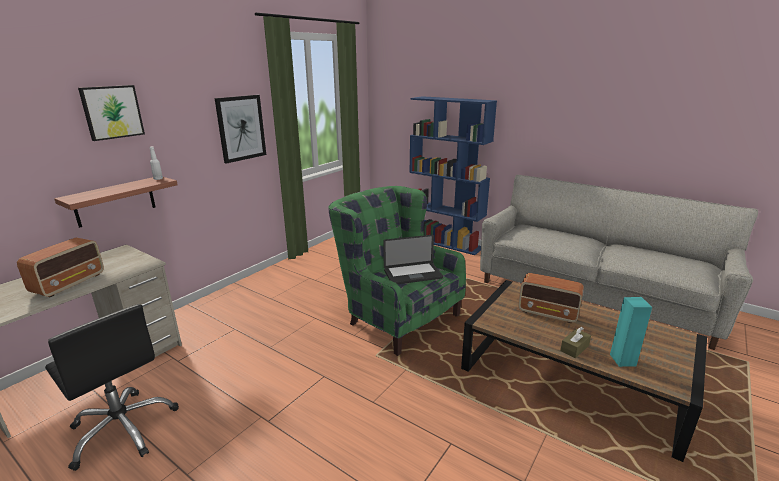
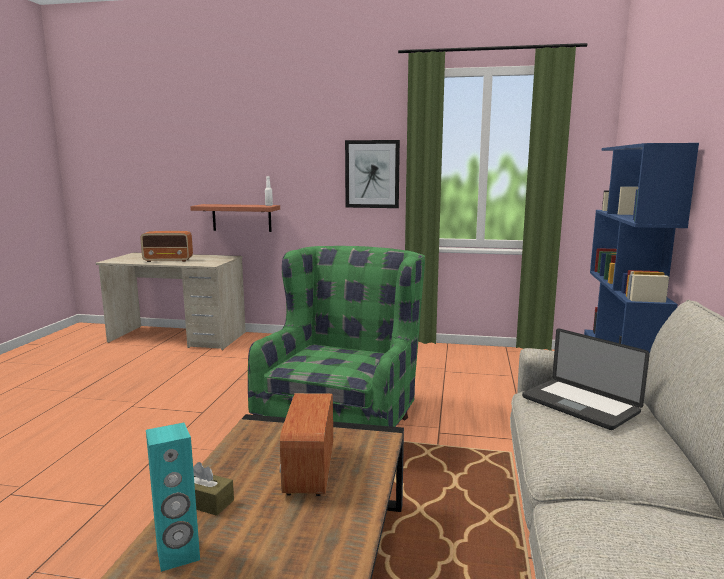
camera: 65 degrees right, 10 degrees down
(112, 112) = (252, 145): picture -> none
(123, 428) = (118, 365): black office chair -> none
(413, 274) = (331, 360): laptop -> laptop (579, 405)

